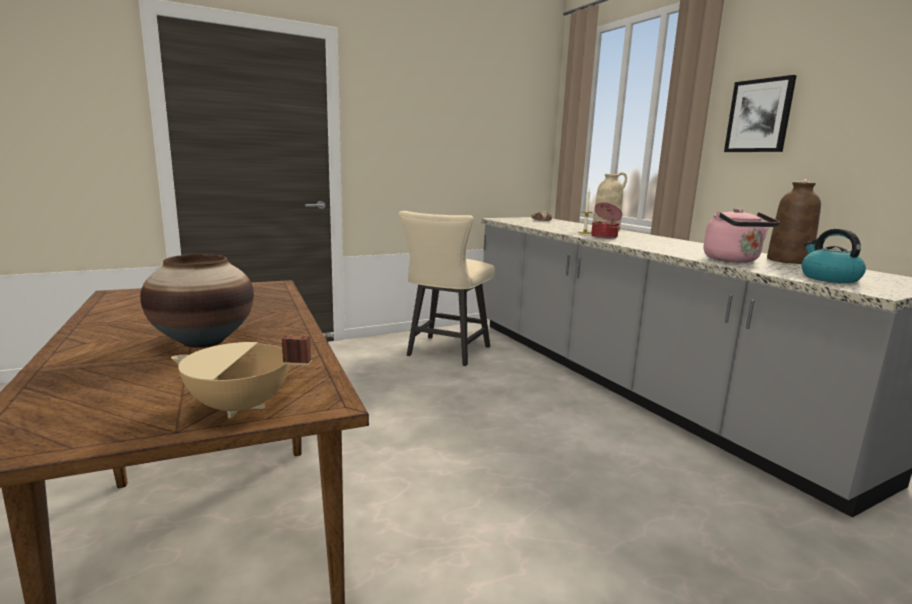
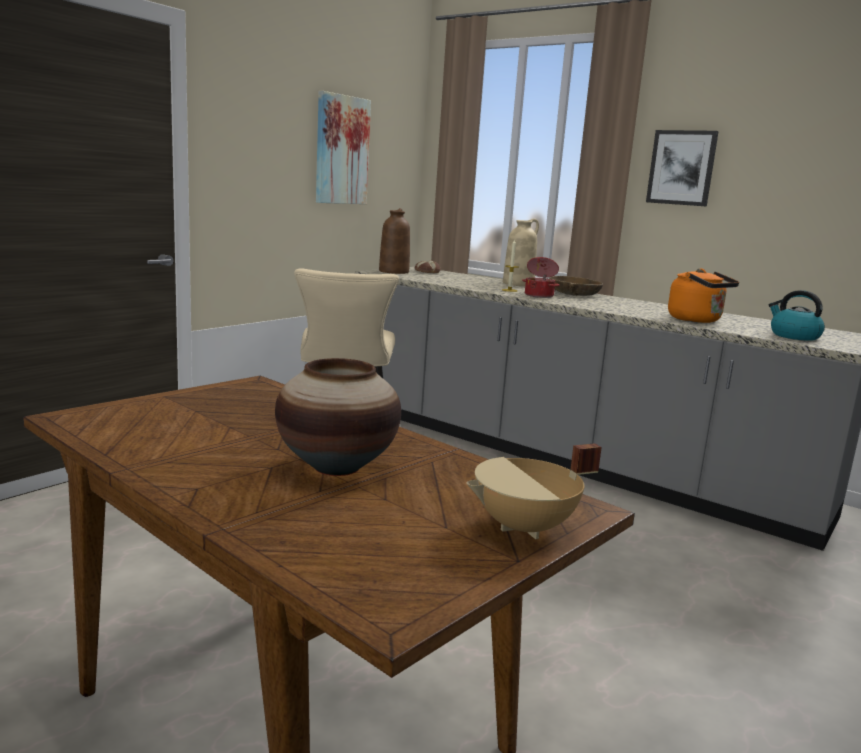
camera: 25 degrees left, 0 degrees up
(474, 125) = (341, 150): none -> picture
(646, 237) = (574, 293): none -> brown bowl
(733, 260) = (697, 320): pink kettle -> orange kettle
(788, 260) = (734, 317): brown vase -> brown vase (393, 271)

